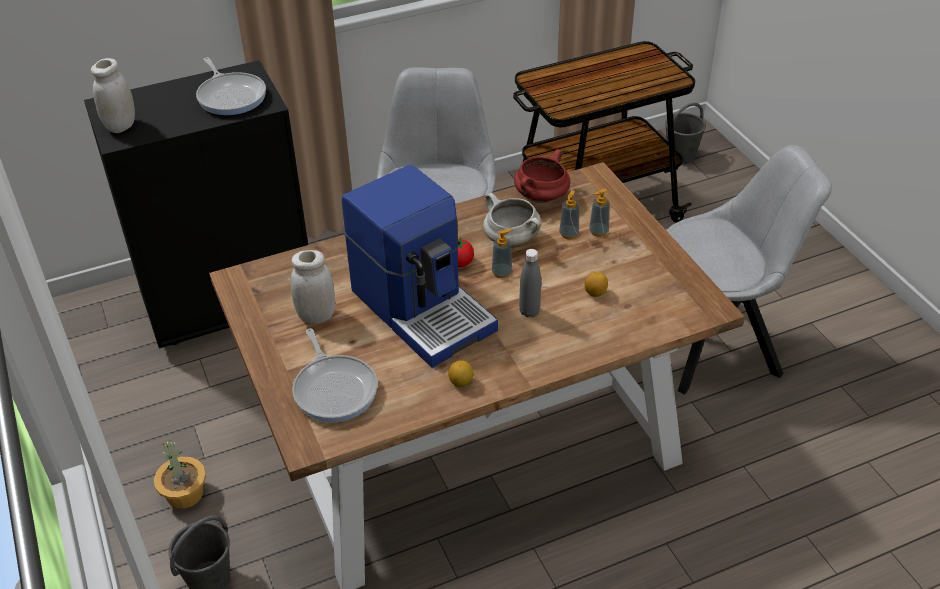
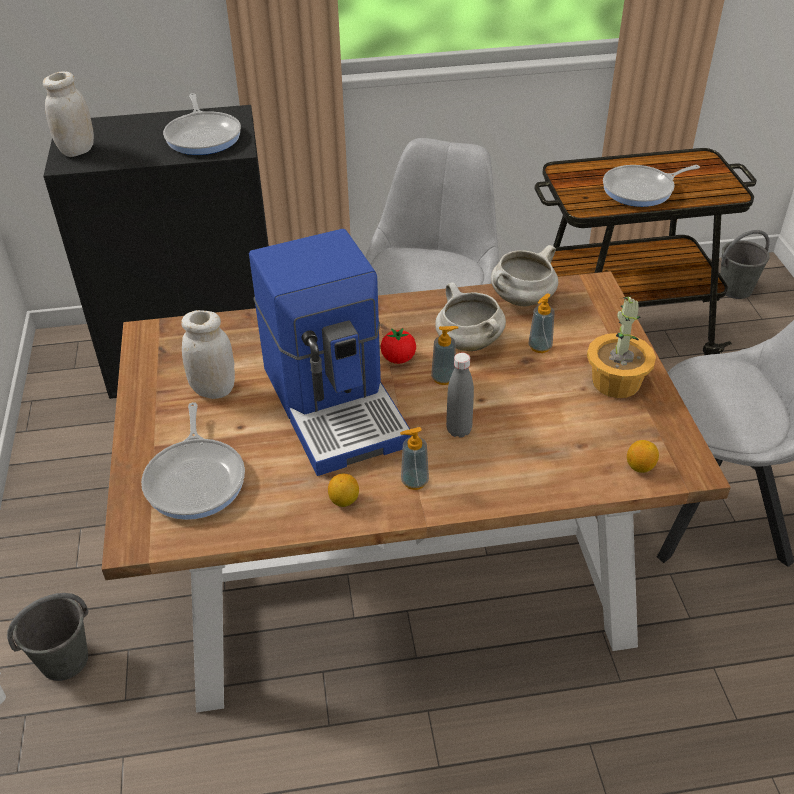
camera: 15 degrees right, 0 degrees up
(185, 494) = (77, 559): potted plant -> potted plant (616, 382)
(541, 198) = (522, 300): red cooking pot -> white cooking pot
(595, 293) = (547, 422): lemon -> lemon (640, 467)
(598, 231) = (577, 350): soap dispenser -> soap dispenser (414, 481)
(603, 87) = (641, 190): none -> frying pan

